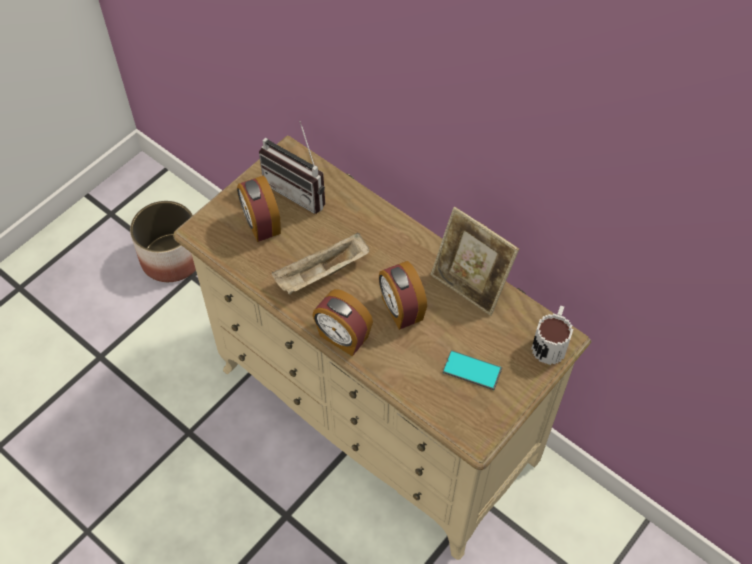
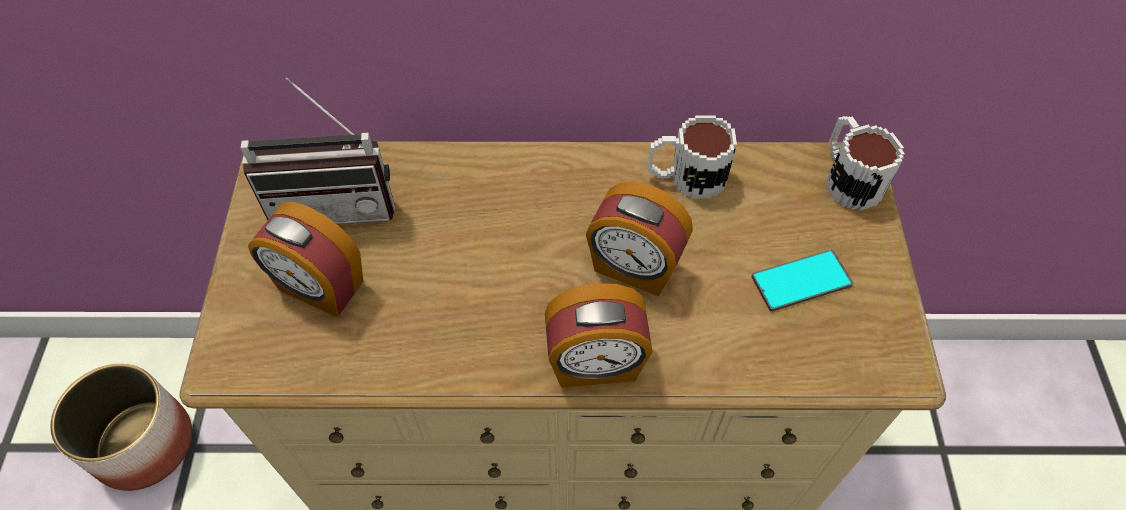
camera: 40 degrees left, 0 degrees up
(321, 274) = (479, 296): beige tray -> none
(469, 286) = (685, 177): picture frame -> mug

